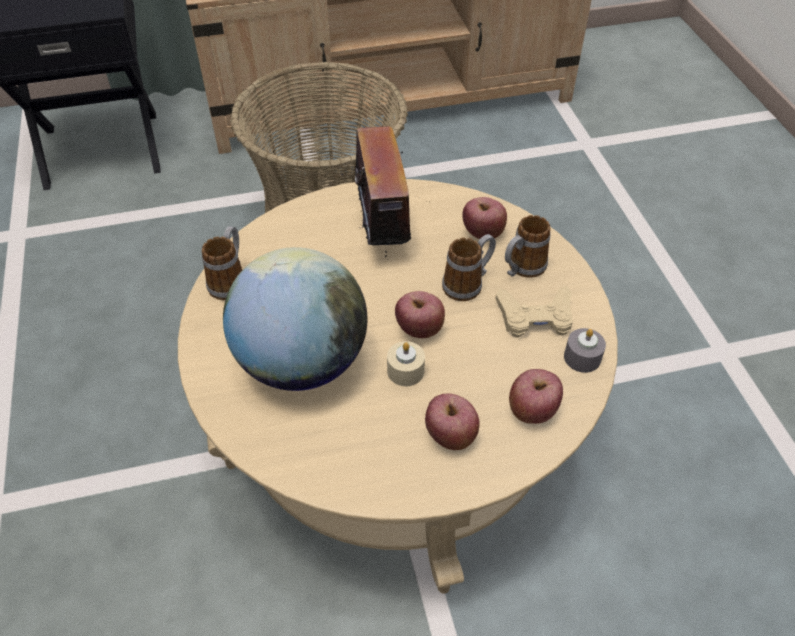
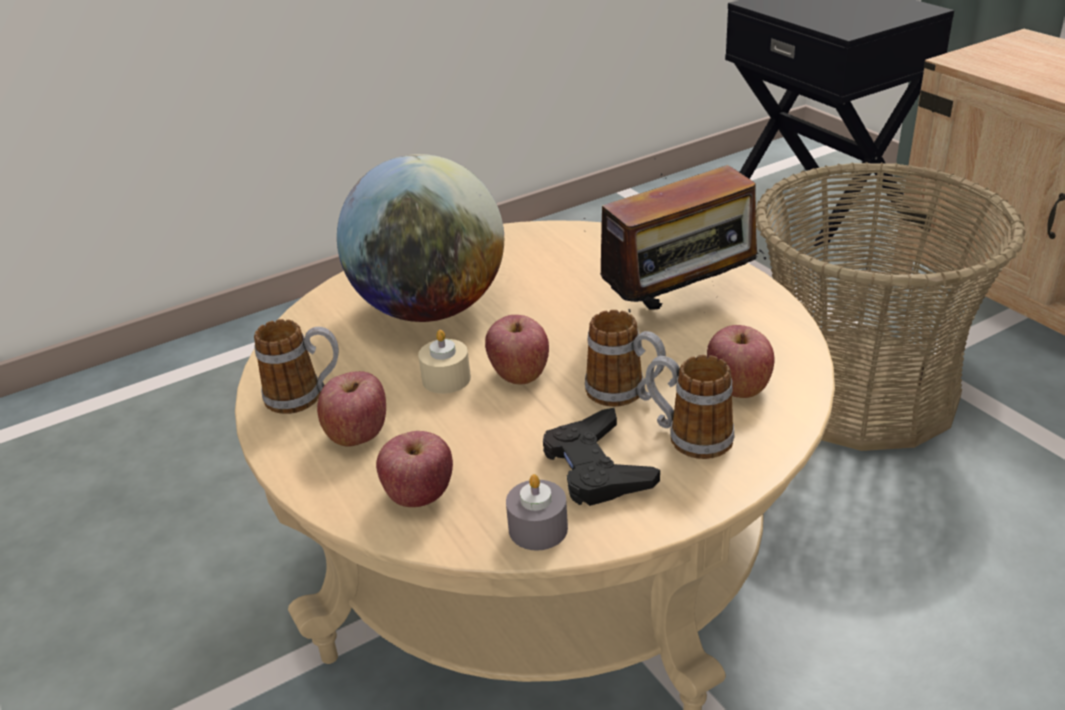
camera: 75 degrees right, 15 degrees down
(230, 280) = (527, 238): mug -> mug (305, 397)
(535, 317) = (596, 467): beige game controller -> black game controller

